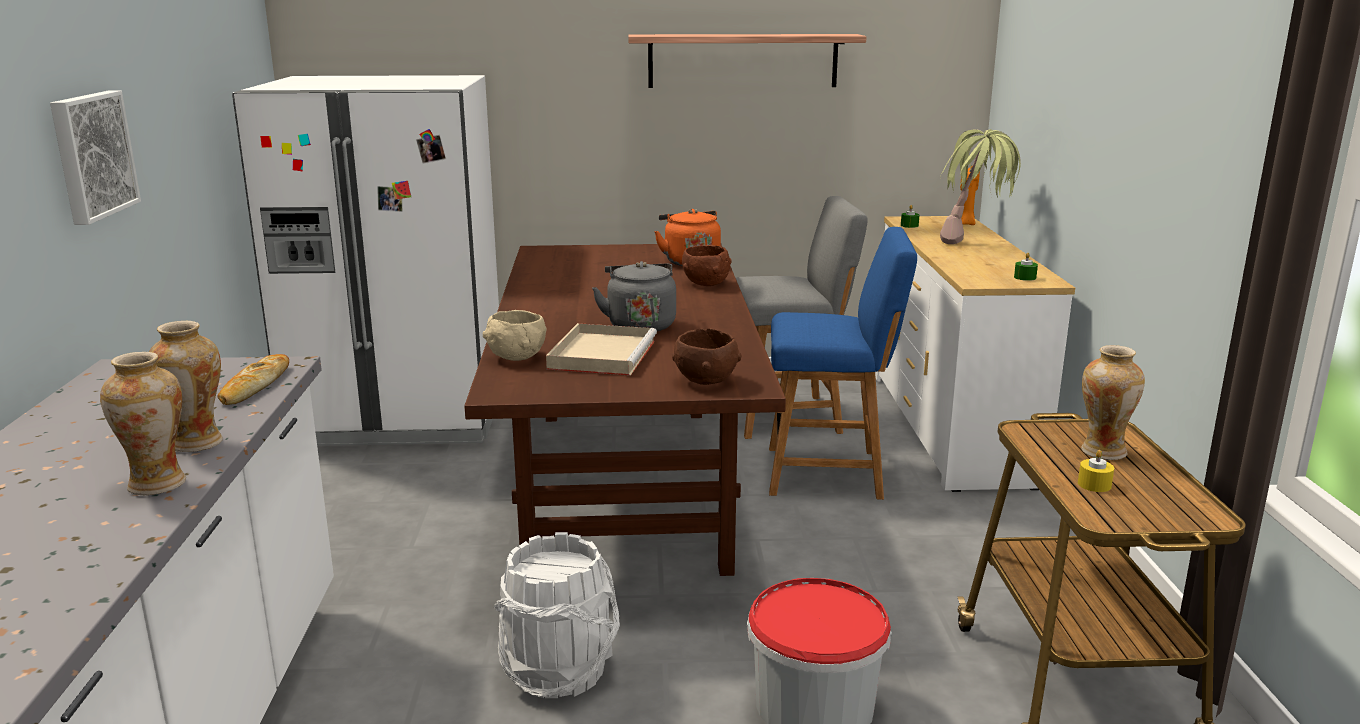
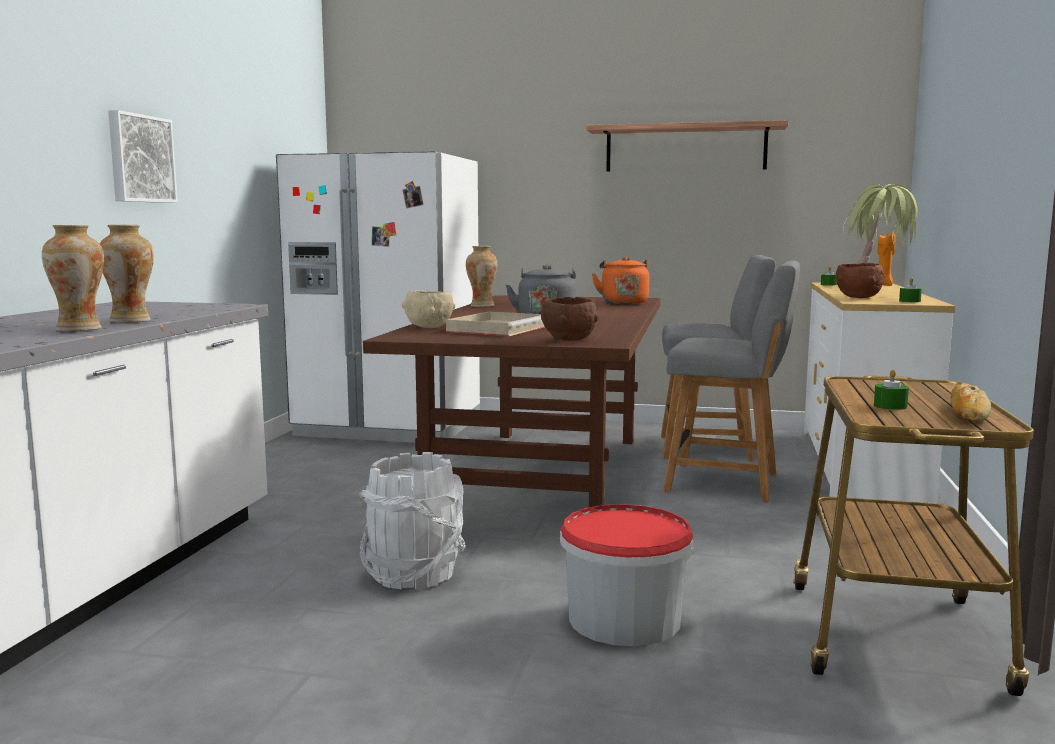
camera: 15 degrees right, 10 degrees down
(255, 386) = (204, 309): bread -> bread (968, 410)
(705, 284) = (624, 310): brown bowl -> brown bowl (858, 297)
(831, 473) = (729, 483): blue chair -> grey chair
(1094, 484) = (890, 406): yellow candle -> green candle
(1103, 451) = (917, 393): vase -> vase (482, 306)

